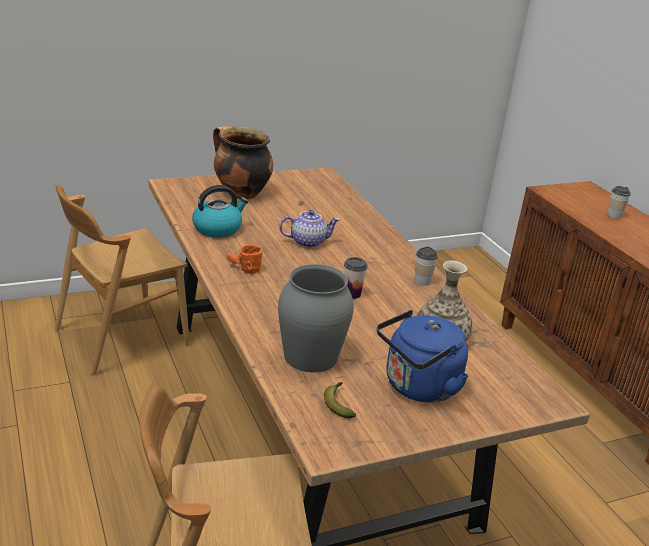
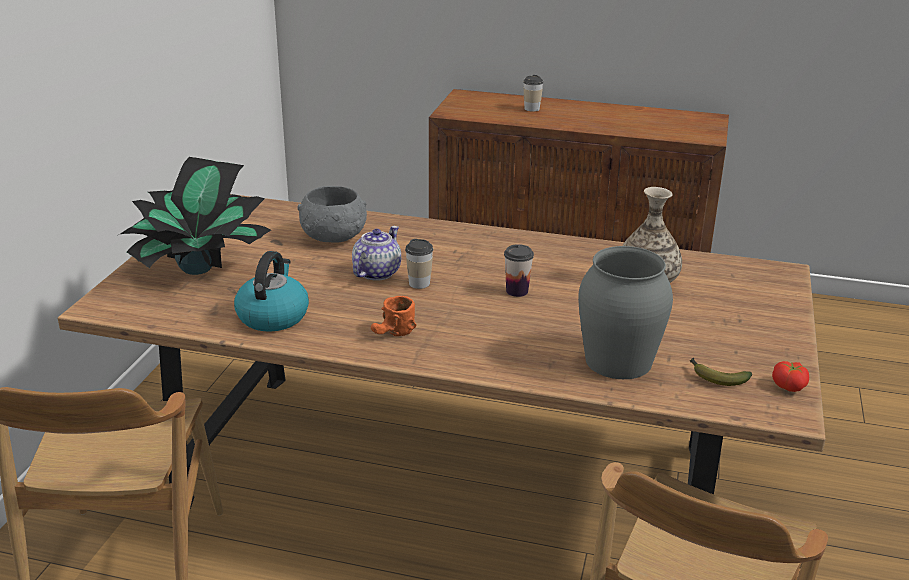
camera: 50 degrees left, 0 degrees up
(240, 193) = (198, 269): cooking pot -> potted plant
(331, 216) = (334, 237): none -> grey bowl
(368, 442) = (789, 386): none -> tomato
(418, 388) = (718, 325): blue kettle -> none
(422, 281) = (529, 245): cup -> cup (419, 283)

